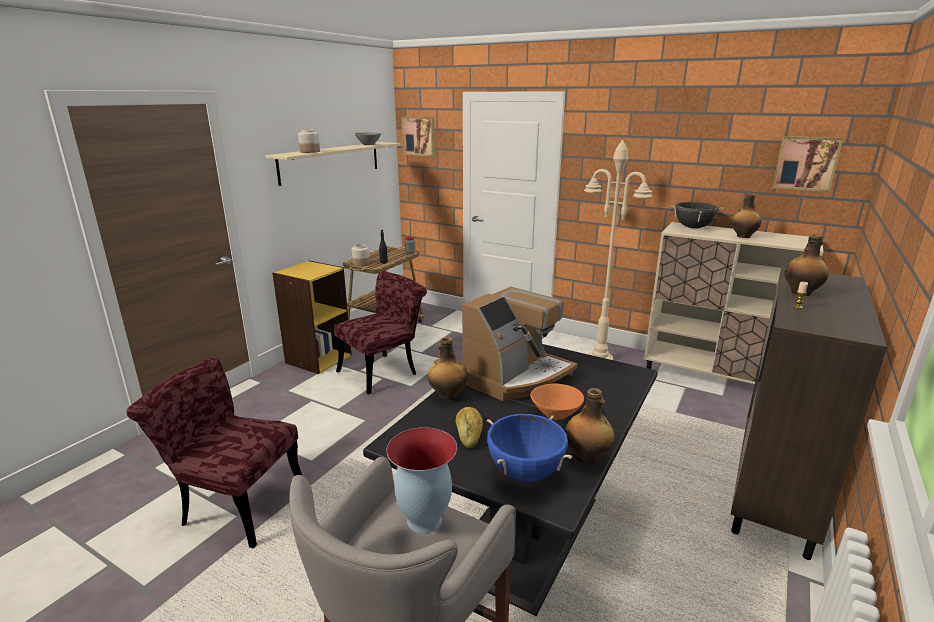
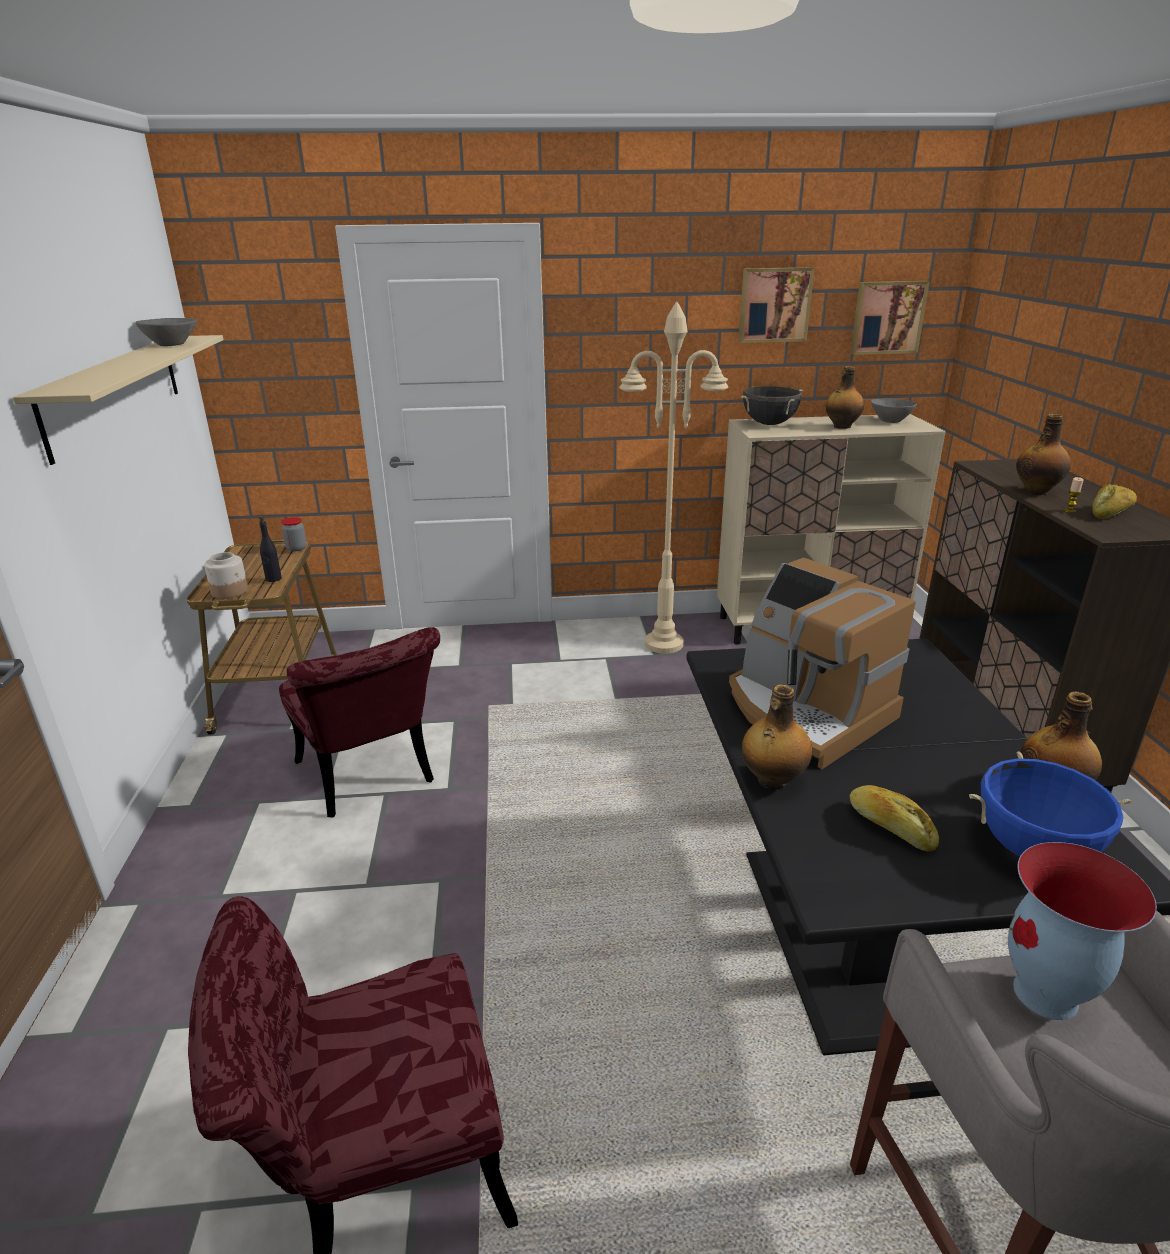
camera: 35 degrees left, 5 degrees up
(309, 152) = (101, 376): jar -> none
(318, 358) = (213, 806): yellow bookcase -> none
(384, 370) = (370, 779): red chair -> red chair turned 135 degrees clockwise
(419, 136) = (244, 317): picture -> picture (774, 305)
(516, 377) = (806, 712): coffee machine -> coffee machine turned 135 degrees clockwise
(555, 414) = (931, 747): orange bowl -> none
(791, 239) = (890, 421): none -> grey bowl
(832, 315) = (1111, 512): none -> bread

